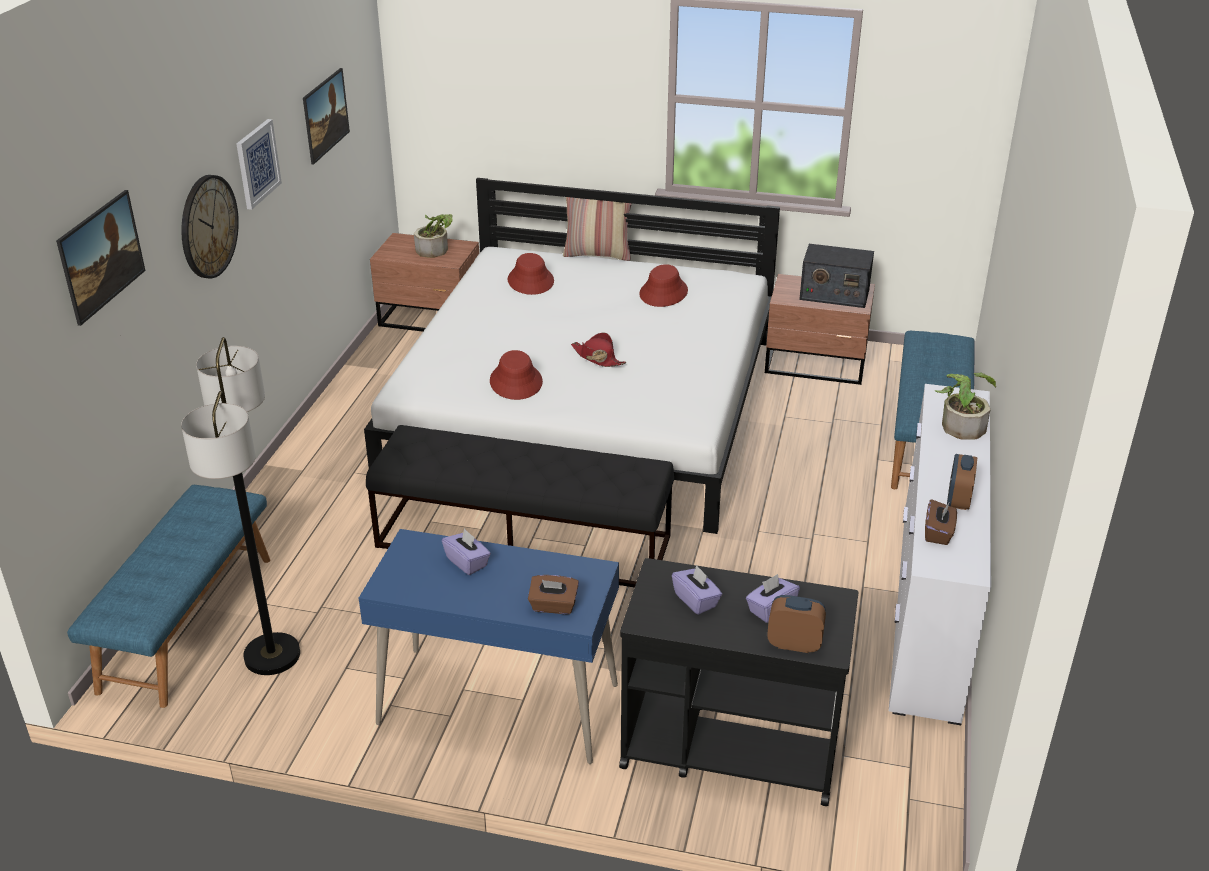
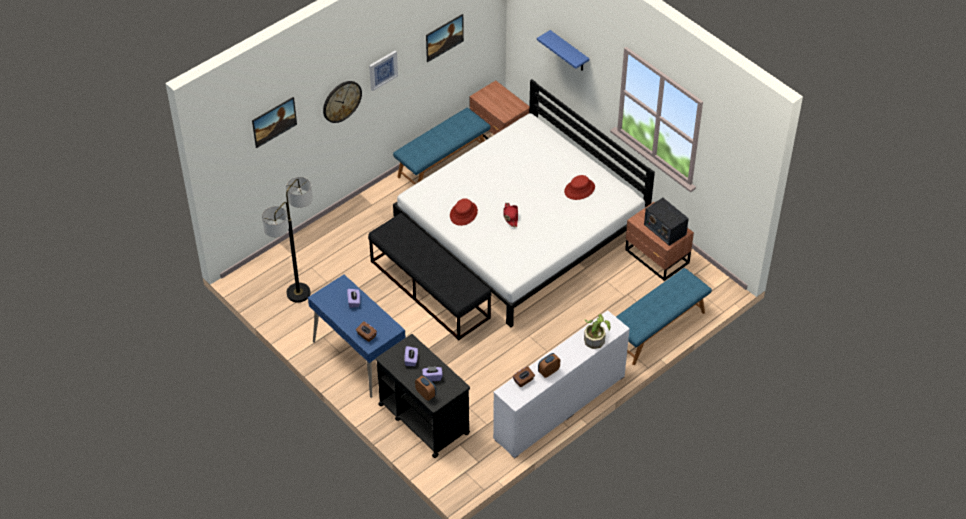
camera: 35 degrees right, 15 degrees up
(186, 622) = (279, 261): blue bench -> blue bench (442, 162)
(436, 249) = (505, 103): potted plant -> none
(531, 281) = (527, 150): red hat -> none
(540, 88) = (569, 52): none -> blue shelf
(597, 254) = (576, 146): pillow -> none

